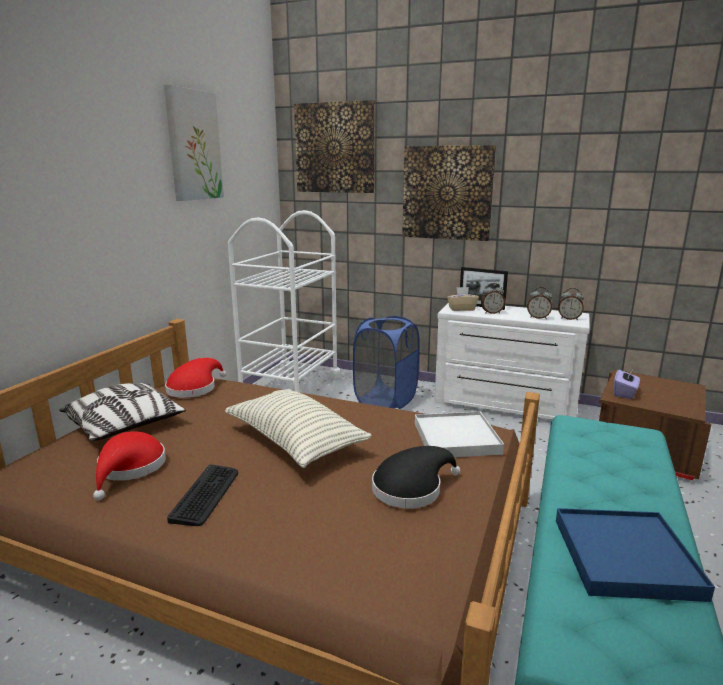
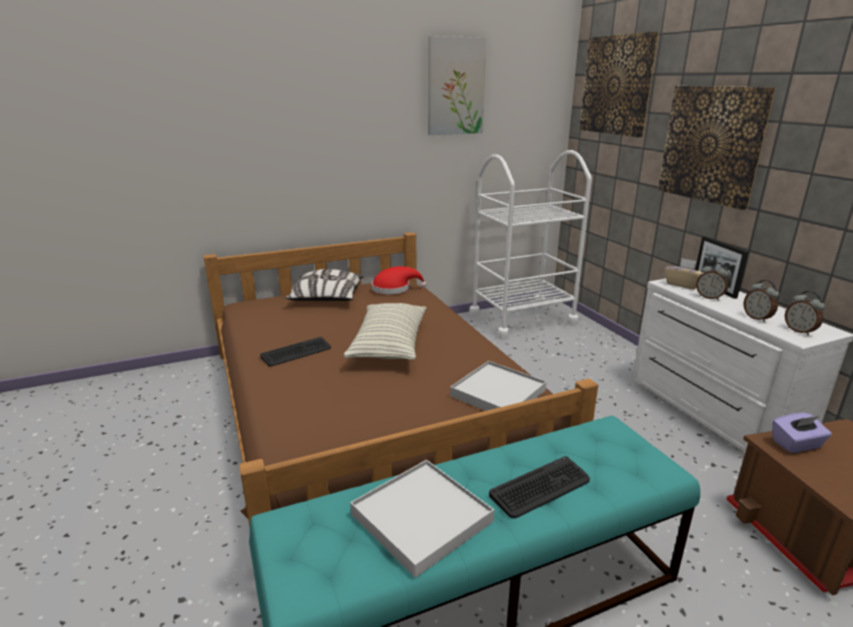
camera: 45 degrees right, 5 degrees up
(130, 469) = (289, 323): red hat -> none
(385, 399) = (588, 358): blue laundry basket -> none
(411, 488) = (400, 406): black hat -> none
(625, 557) = (422, 518): blue tray -> white tray
(627, 484) = (540, 488): none -> keyboard

